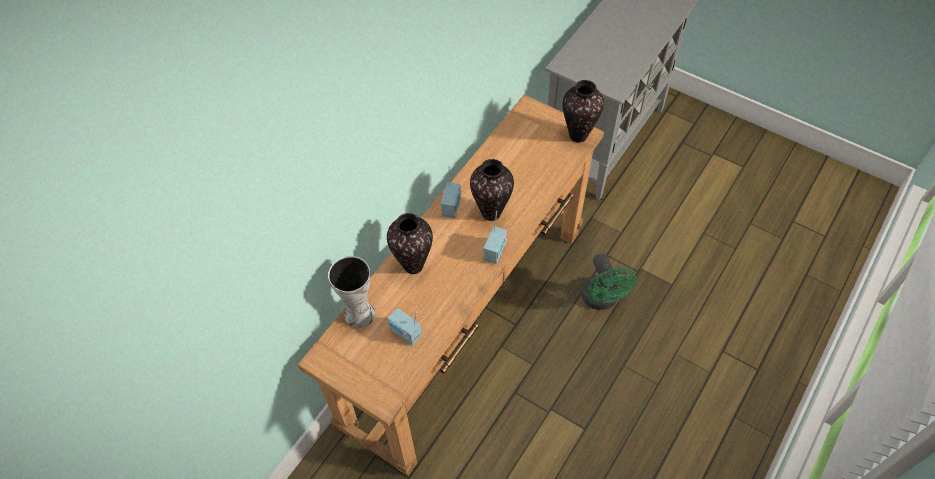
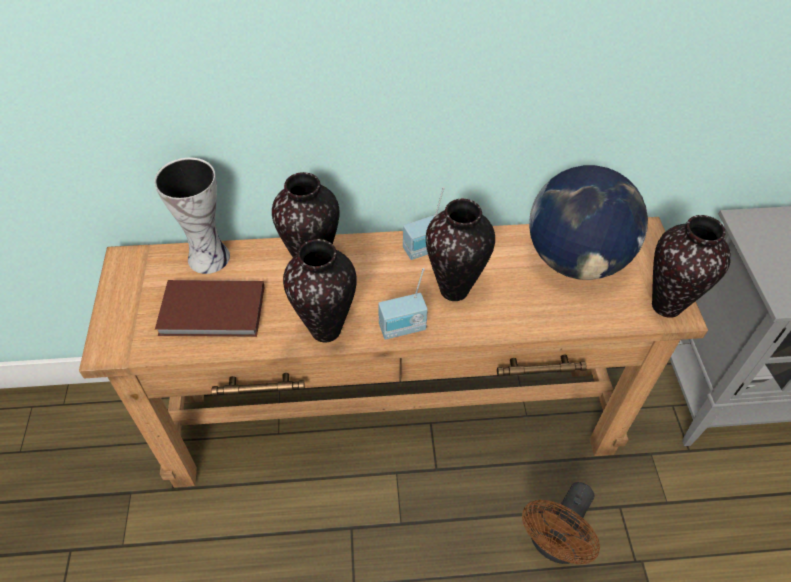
camera: 50 degrees right, 5 degrees down
(405, 333) = (213, 312): radio -> brown book
(466, 286) = (327, 331): none -> vase
(519, 148) = (575, 260): none -> globe
(602, 300) = (554, 544): green fan -> brown fan

